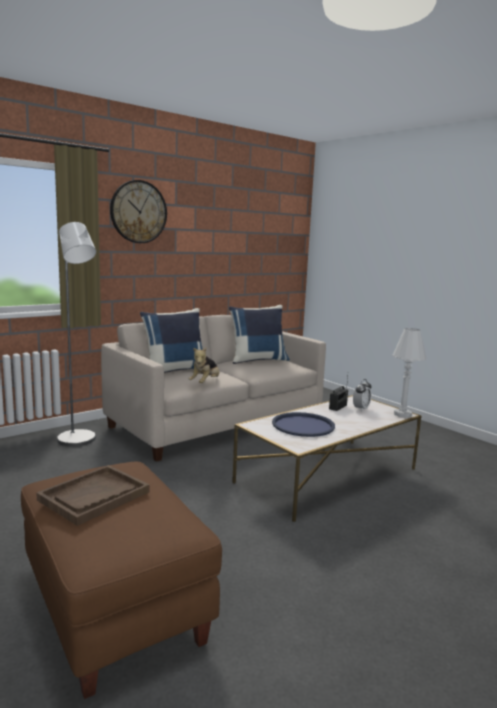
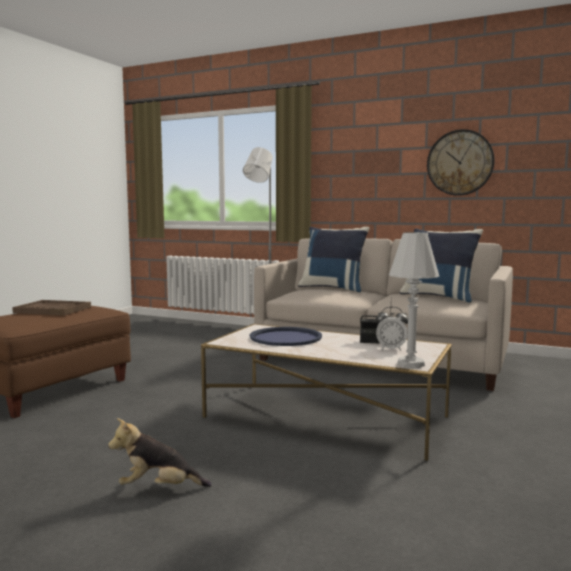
camera: 65 degrees right, 5 degrees down
(138, 212) = (357, 135): wall clock -> wall clock (460, 162)
(205, 383) = (314, 296): plush toy -> plush toy (159, 488)

